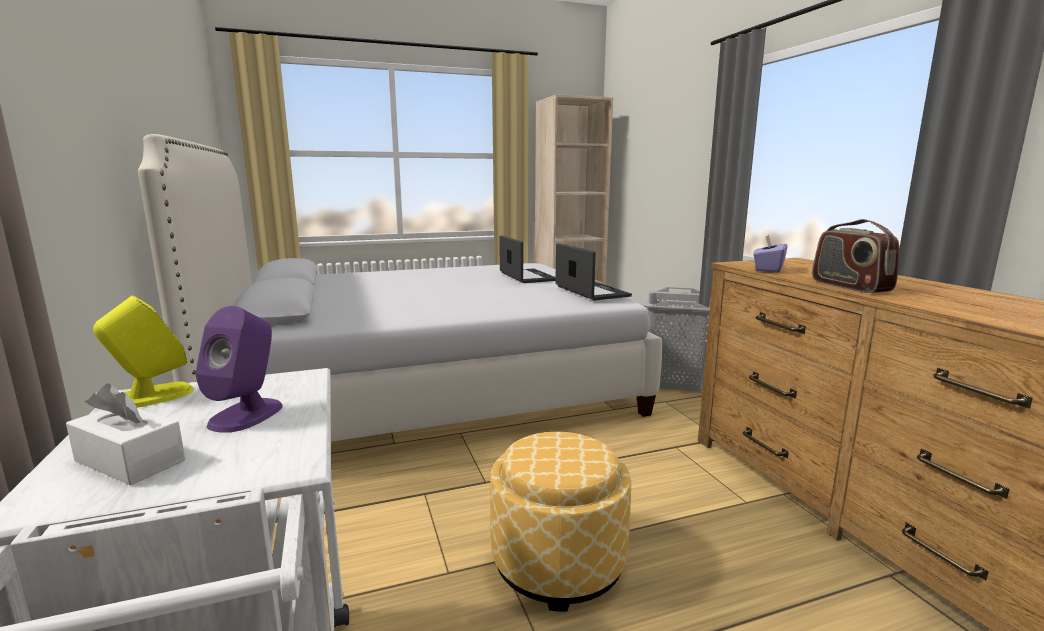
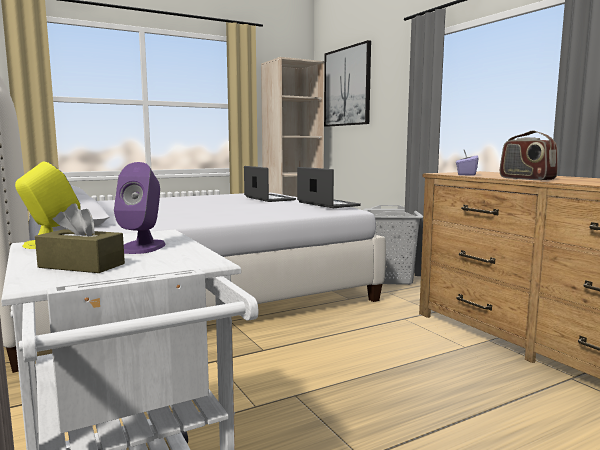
camera: 10 degrees left, 5 degrees down
(130, 461) = (81, 265): white tissue box -> brown tissue box
(558, 562) = (339, 392): ottoman -> none
(640, 130) = (347, 87): none -> picture

